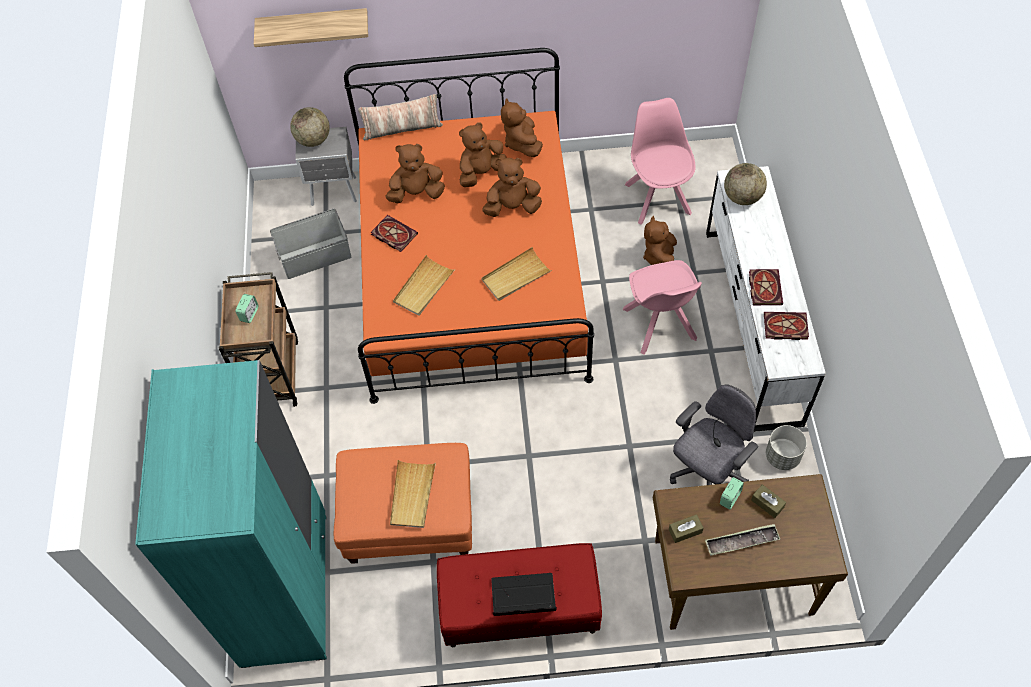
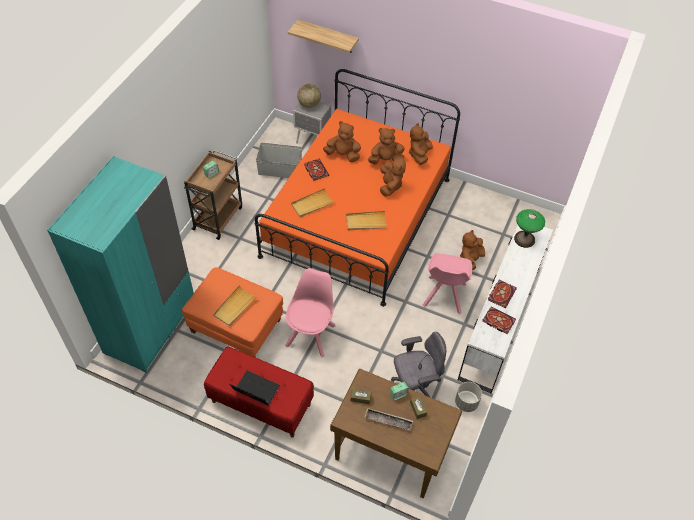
camera: 25 degrees right, 5 degrees down
(402, 128) = (359, 118): pillow -> none
(512, 207) = (390, 185): brown plush toy -> brown plush toy turned 75 degrees clockwise
(657, 197) = (492, 226): pink chair -> pink chair (311, 334)
(742, 197) = (524, 239): globe -> table lamp

